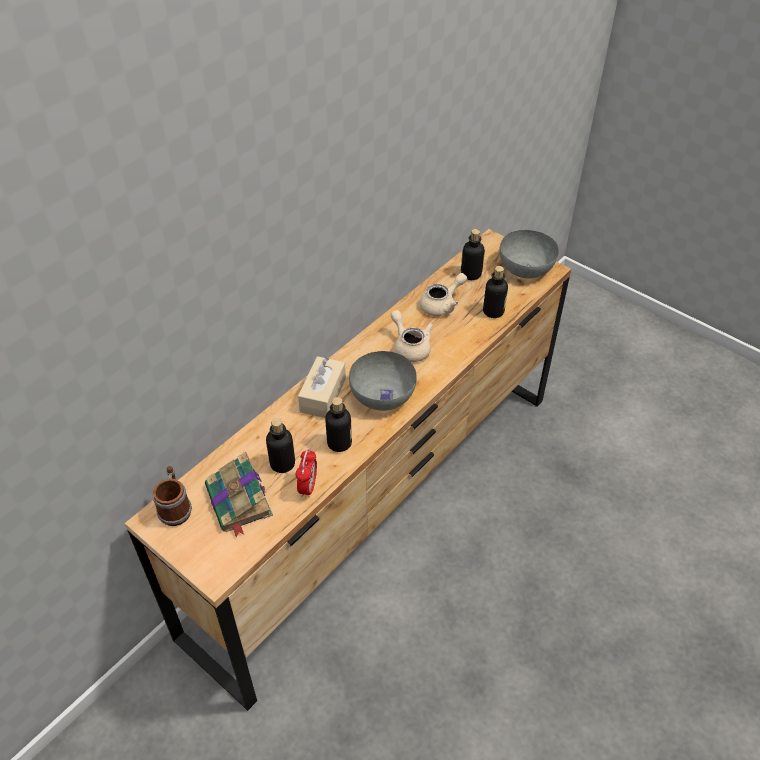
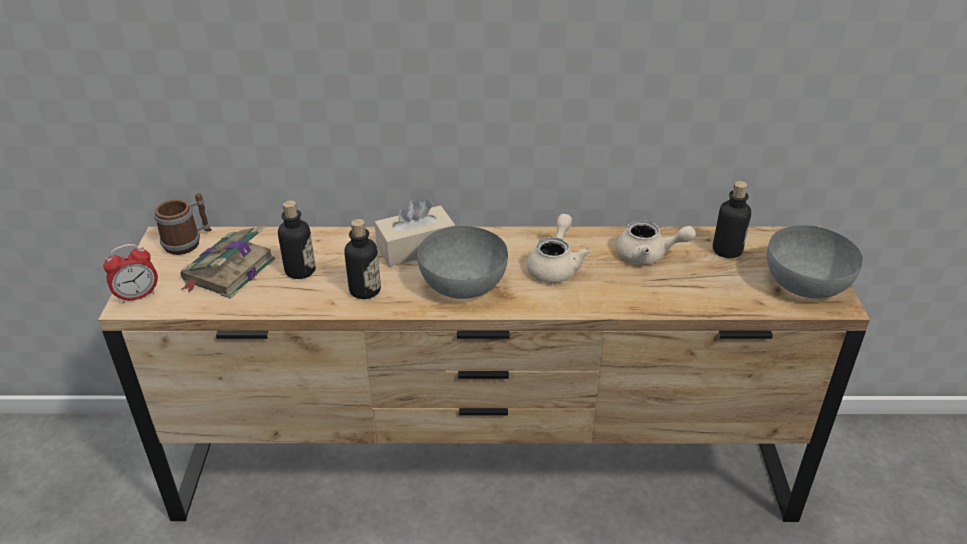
camera: 50 degrees right, 10 degrees down
(308, 486) = (287, 301): alarm clock -> alarm clock (138, 296)
(493, 311) = (696, 295): bottle -> none

